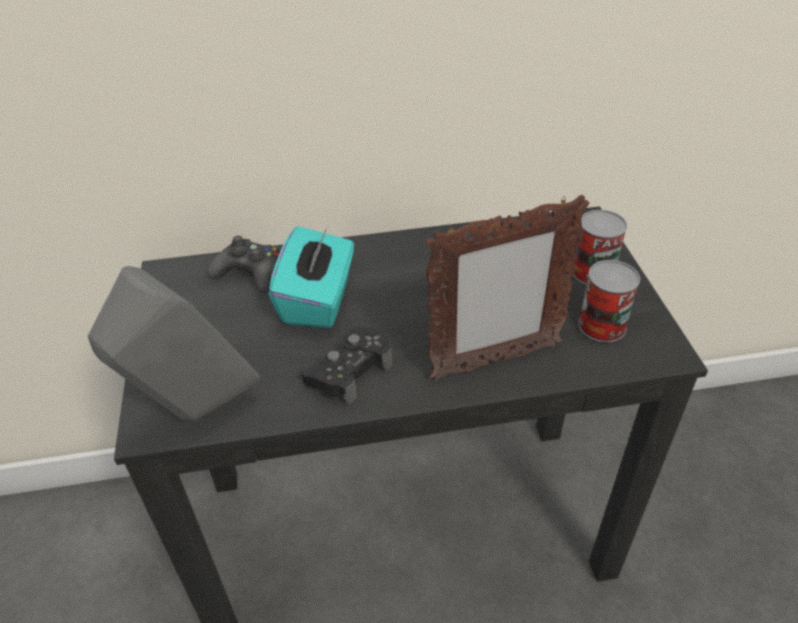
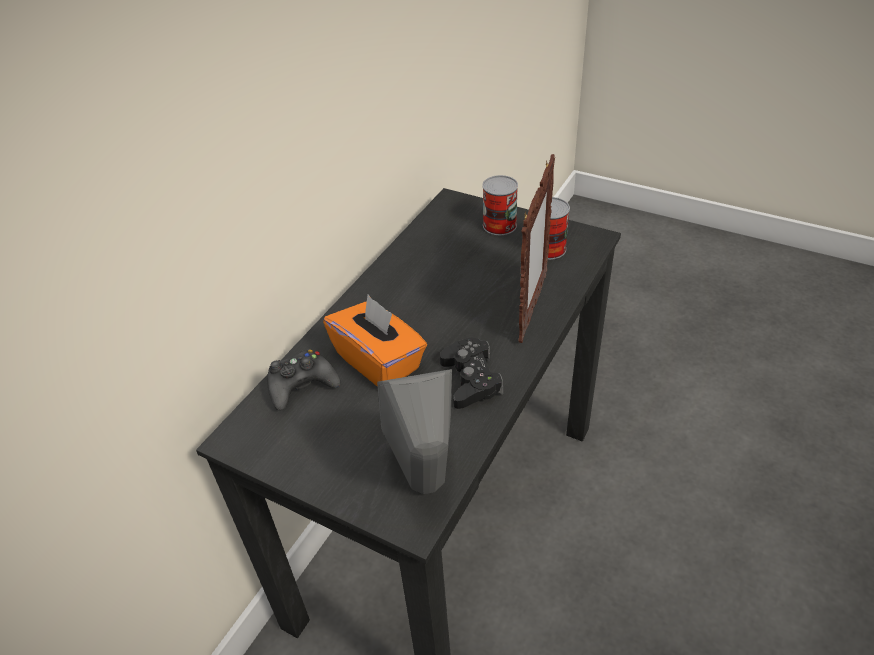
camera: 50 degrees left, 0 degrees up
(318, 300) = (379, 361): turquoise tissue box -> orange tissue box

